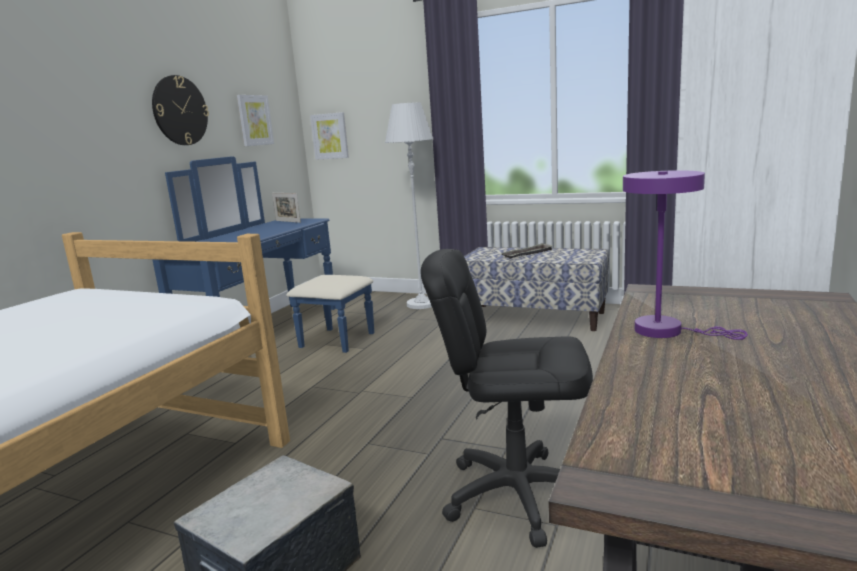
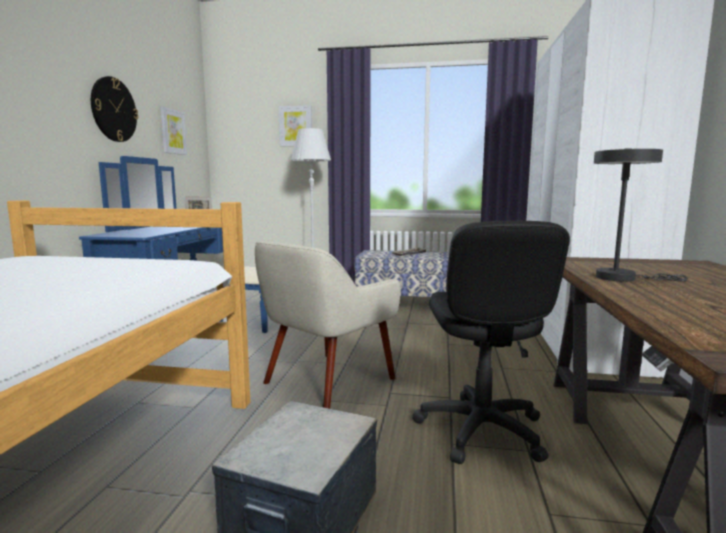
camera: 15 degrees left, 5 degrees down
(330, 136) = (234, 154): picture -> picture (296, 126)
(380, 418) = (327, 380): none -> beige armchair
(516, 494) = (480, 430): black office chair -> black office chair turned 90 degrees counterclockwise
(666, 331) = (622, 278): purple table lamp -> grey table lamp

